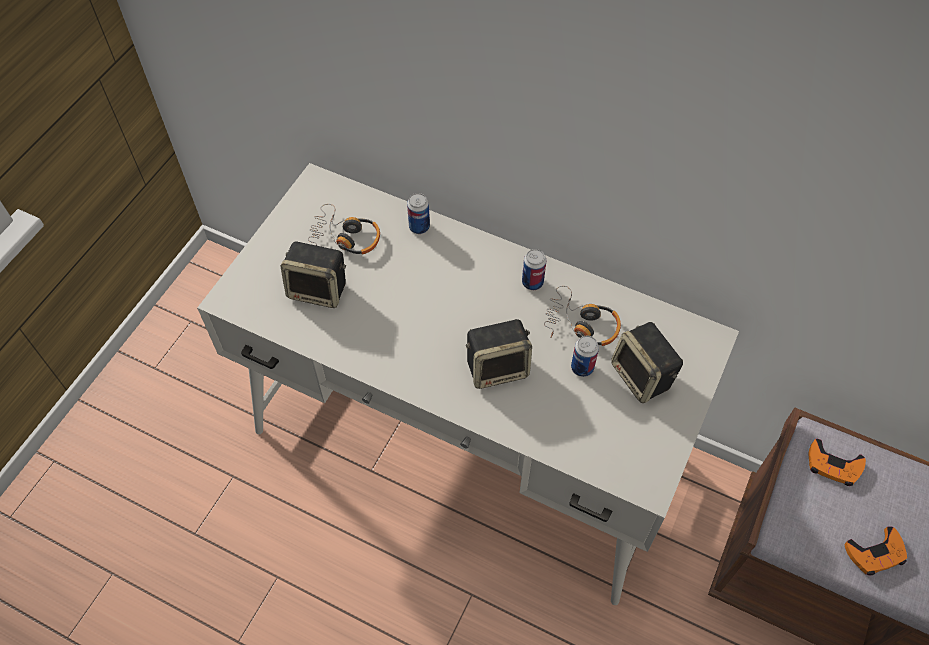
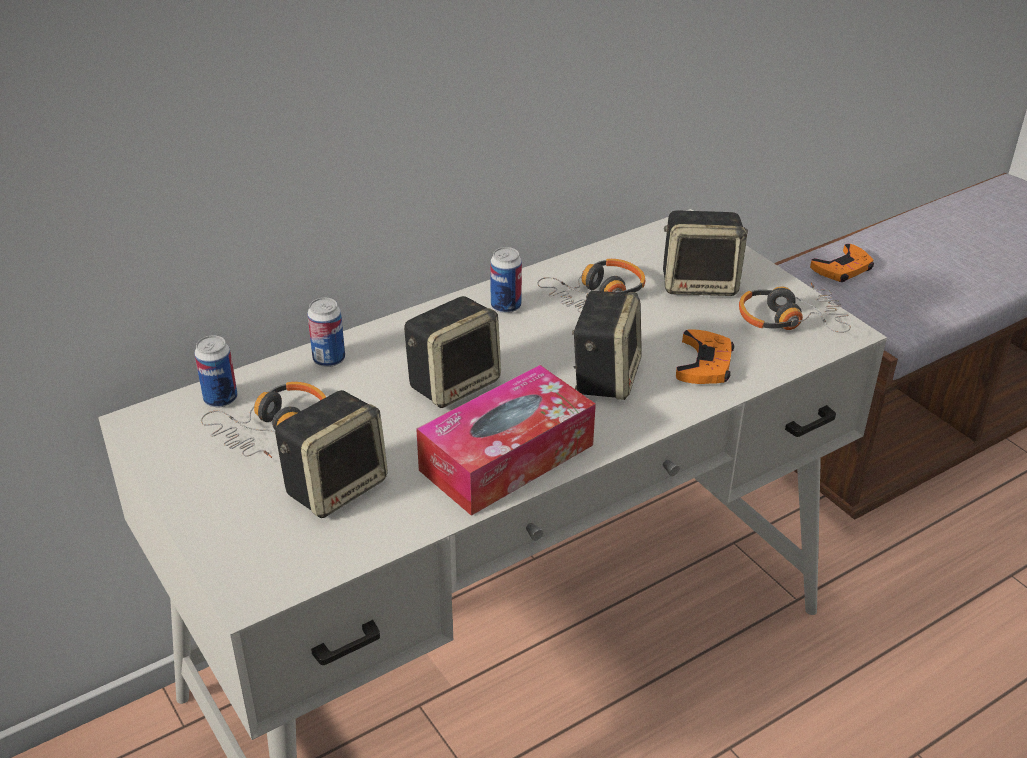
camera: 60 degrees left, 20 degrees down
(389, 354) = (507, 457): none -> tissue box
(439, 295) = (454, 382): none -> speaker
(582, 368) = (656, 317): can -> can (220, 399)
(639, 448) = (790, 319): none -> headphones
(875, 553) = (951, 286): orange game controller -> orange game controller (704, 364)

